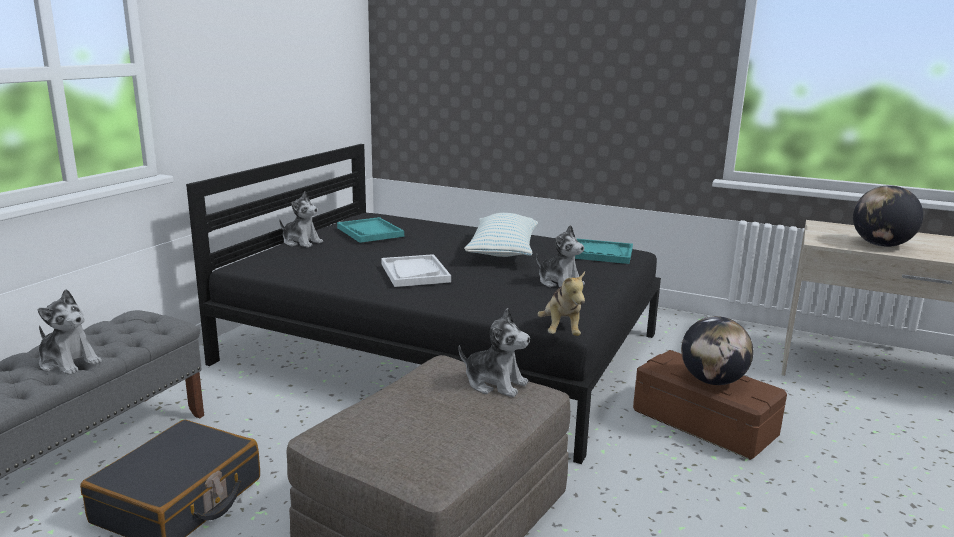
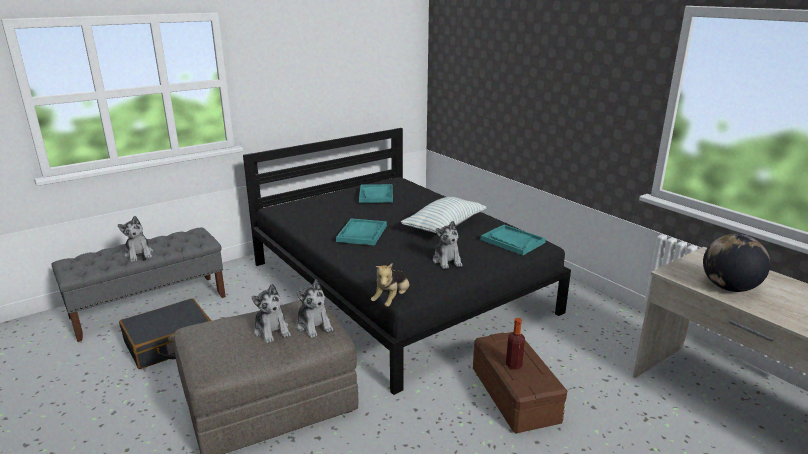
camera: 30 degrees right, 5 degrees up
(301, 242) = (328, 196): plush toy -> plush toy (272, 330)
(415, 273) = (362, 233): white tray -> turquoise tray
(712, 381) = (514, 365): globe -> bottle

